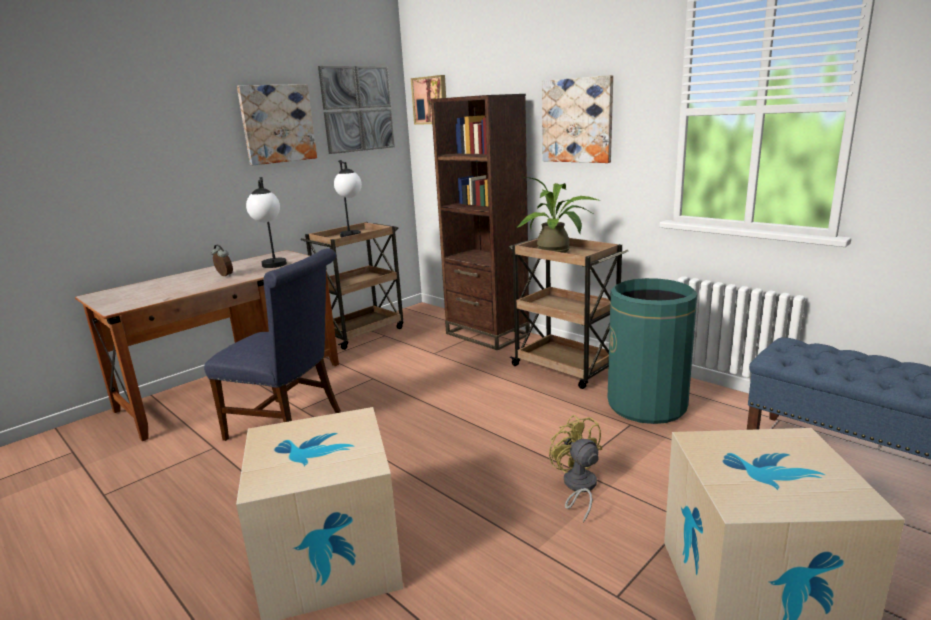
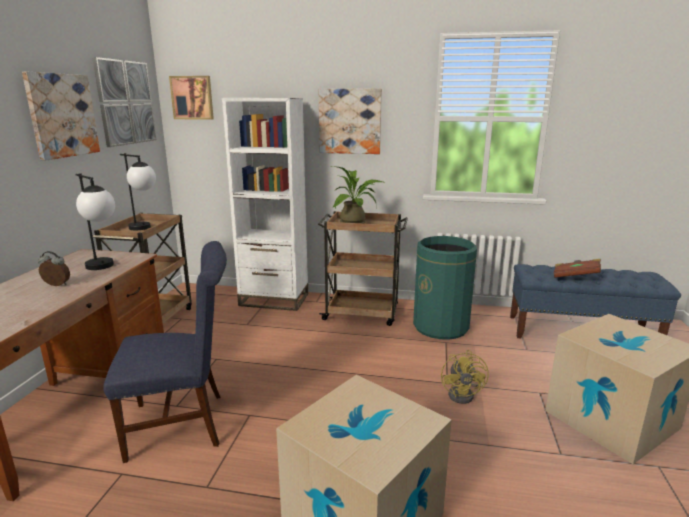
camera: 35 degrees left, 0 degrees up
(487, 334) = (274, 300): brown bookcase -> white bookcase
(578, 487) = (464, 394): yellow fan -> yellow fan turned 120 degrees counterclockwise
(850, 369) = (575, 277): none -> brown book

